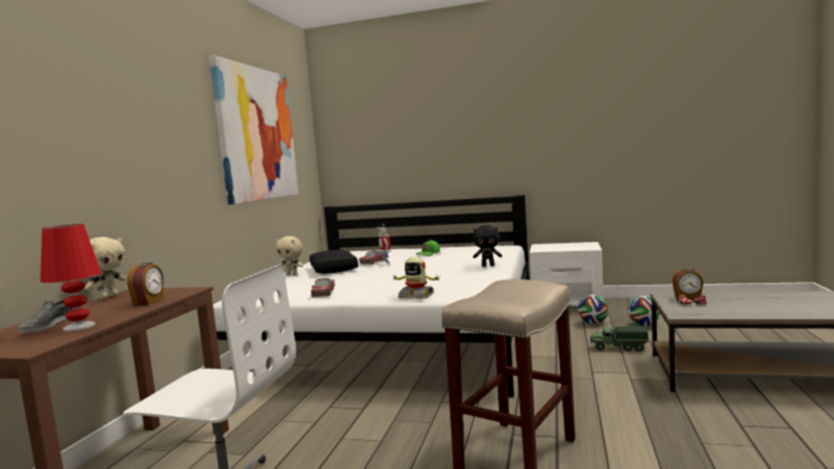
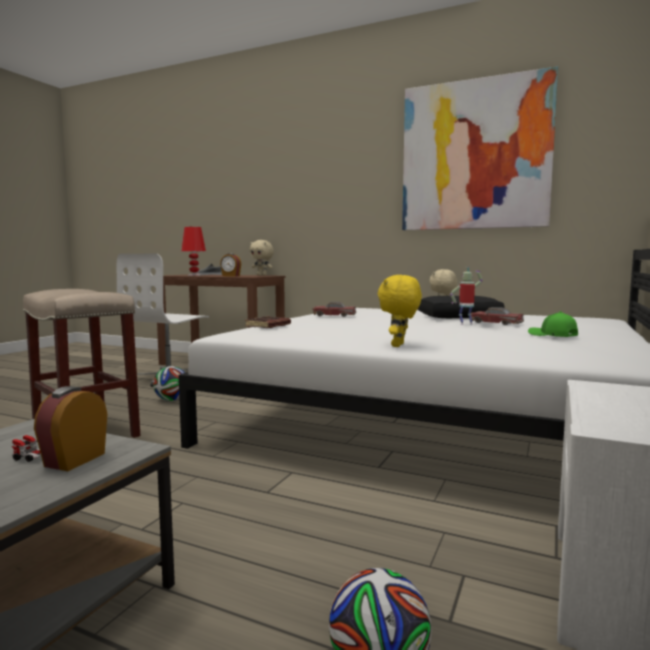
camera: 100 degrees right, 0 degrees up
(416, 296) = (268, 326): toy robot -> brown book
(488, 265) = (399, 345): black plush toy -> yellow plush toy
(593, 323) = (435, 583): football -> football (171, 400)
(618, 348) = (248, 558): toy truck -> none

